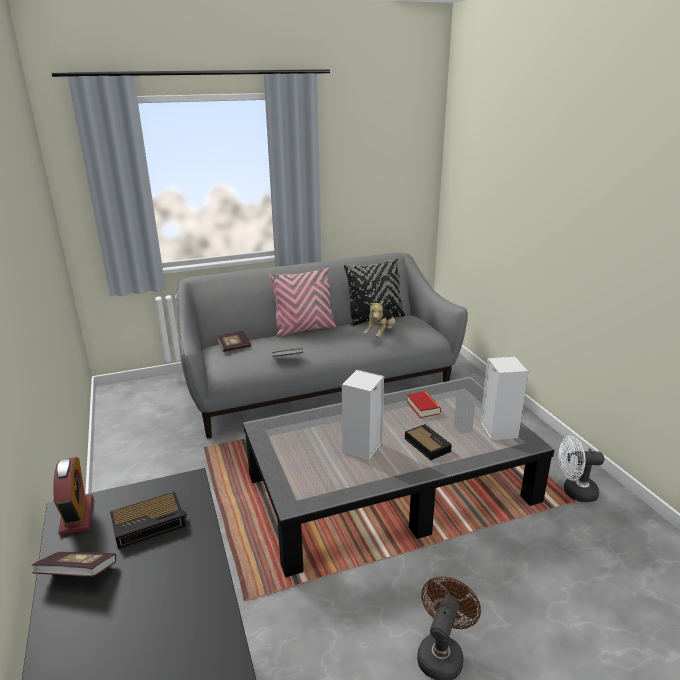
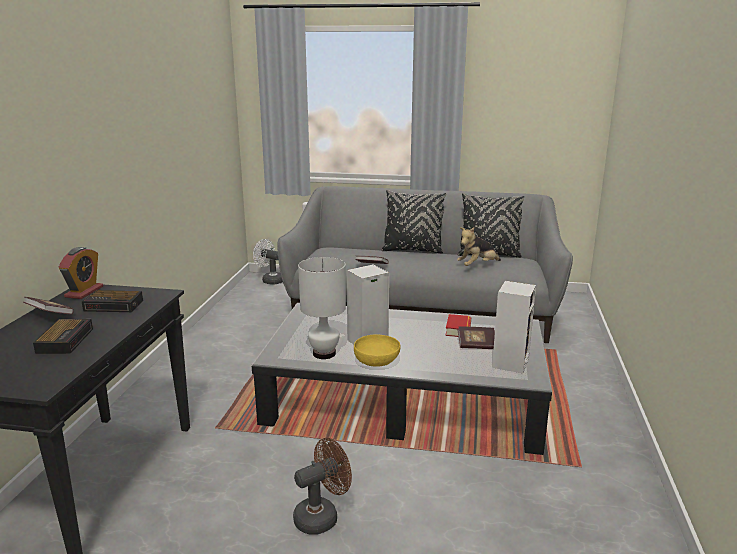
camera: 30 degrees right, 5 degrees down
(234, 347) = (338, 250): book -> book (476, 345)
(304, 329) = (412, 250): pink pillow -> black pillow
(339, 477) = (324, 353): none -> white table lamp
(395, 469) = (377, 361): none -> yellow bowl
(426, 444) = (426, 354): alarm clock -> alarm clock (66, 340)
(574, 492) = (589, 459): white fan -> white fan (270, 280)

